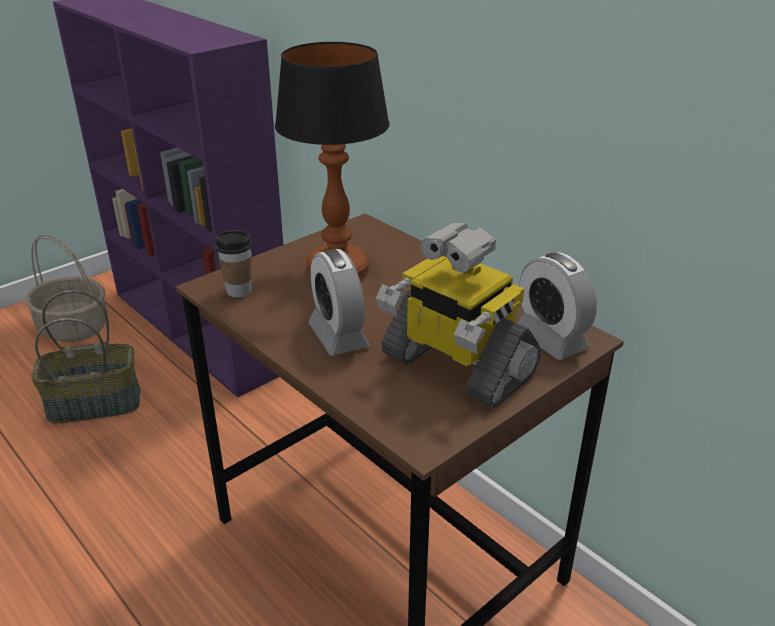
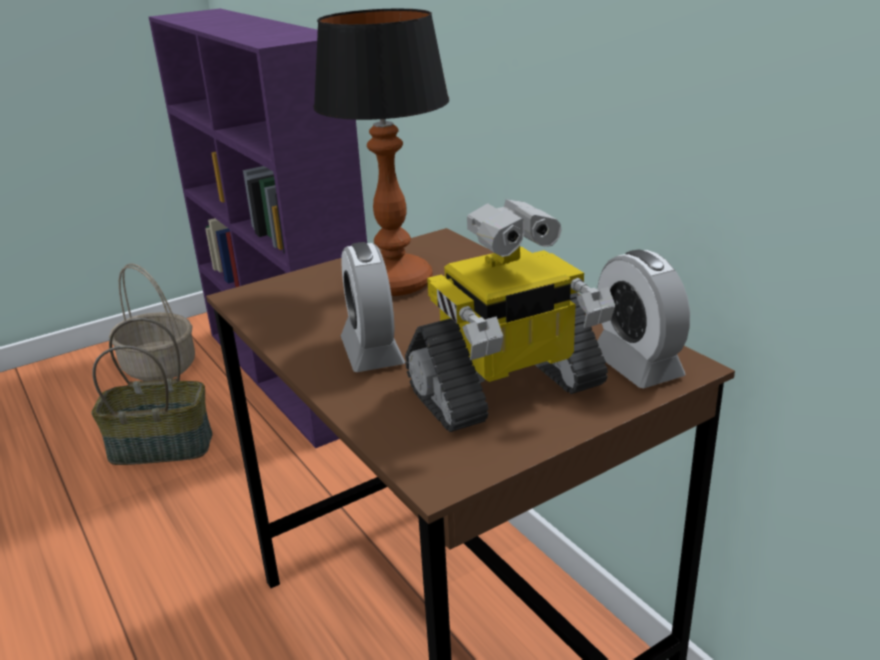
camera: 10 degrees right, 5 degrees down
(239, 291) = (274, 302): cup -> none
(455, 366) = (506, 390): toy robot -> toy robot turned 75 degrees counterclockwise

